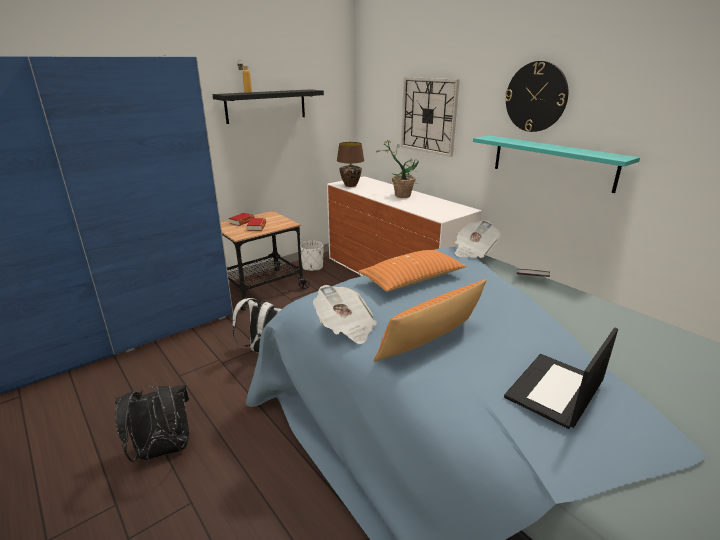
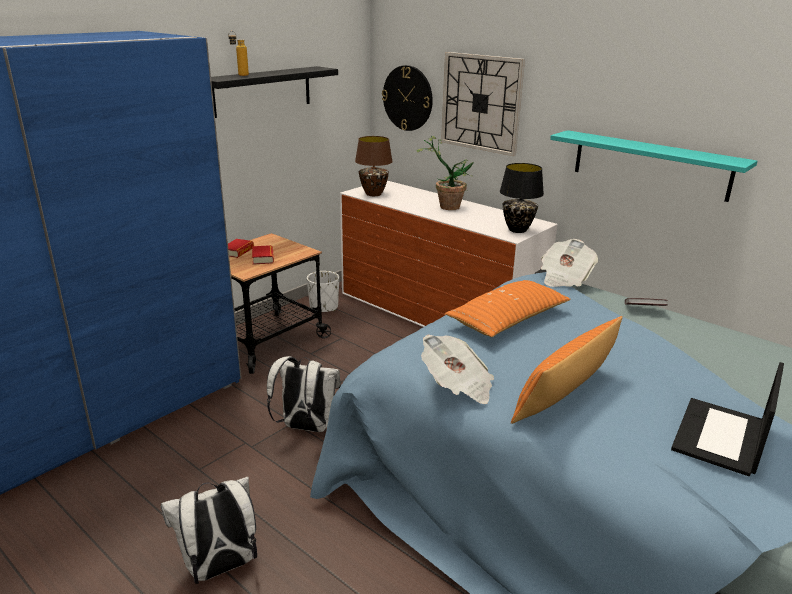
camera: 10 degrees left, 0 degrees up
(162, 451) = (220, 568): black backpack -> white backpack
(447, 213) = (518, 230): none -> black table lamp
(536, 97) = (628, 85): wall clock -> wall clock (408, 98)

